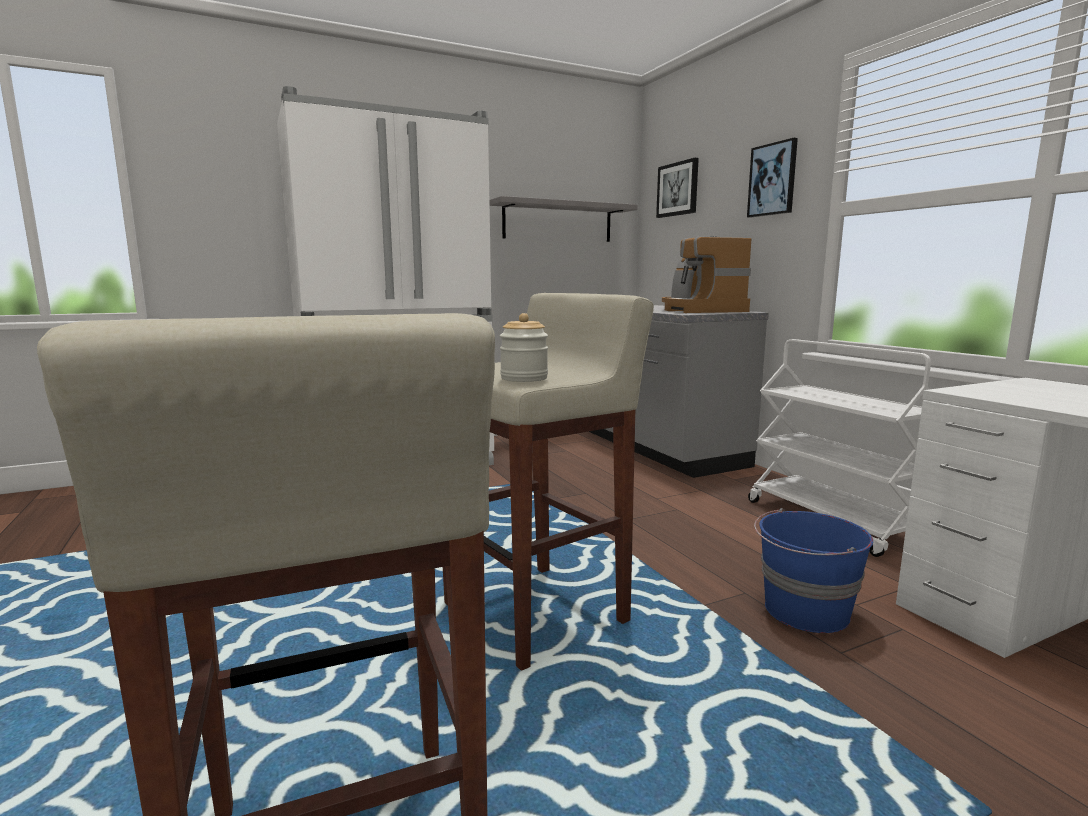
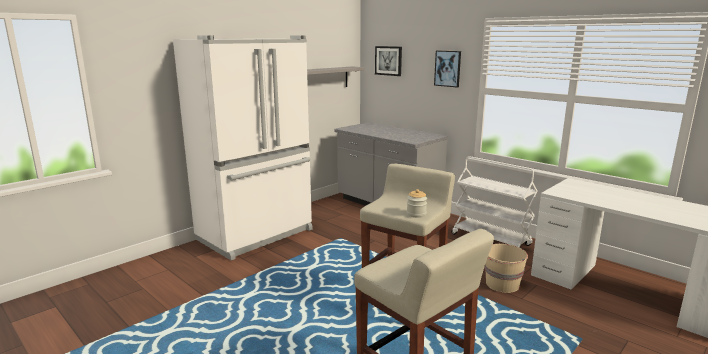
camera: 20 degrees left, 5 degrees up
(698, 310) = (413, 135): coffee machine -> none
(805, 611) = (502, 284): blue bucket -> beige bucket

